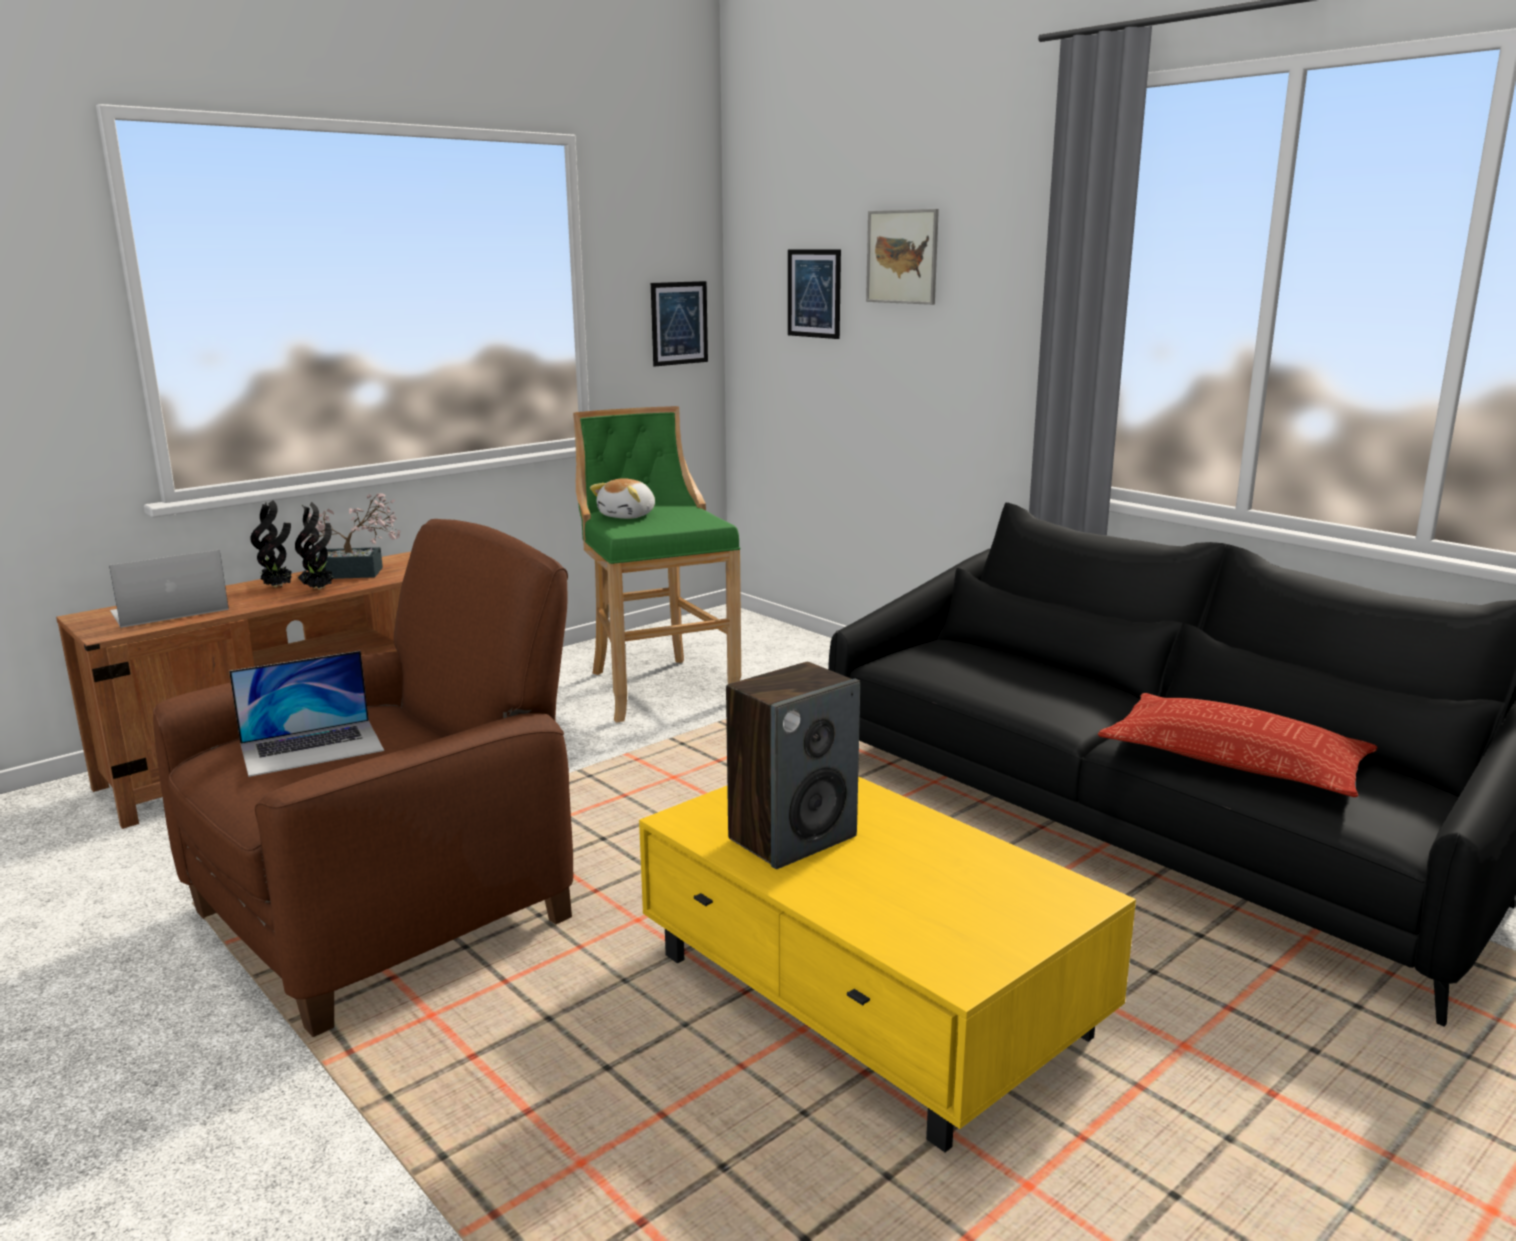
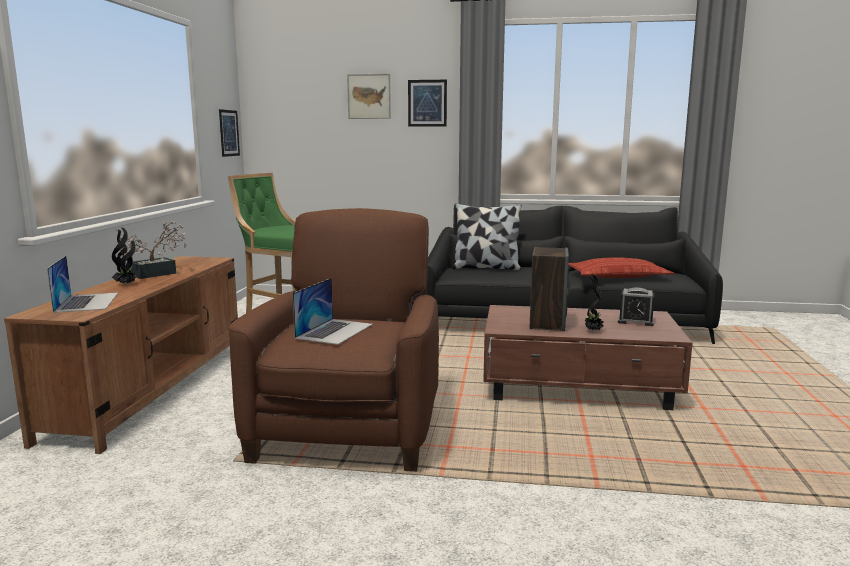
camera: 40 degrees left, 5 degrees down
(169, 610) = (87, 302): laptop -> laptop turned 150 degrees clockwise
(319, 589) = (159, 281): potted plant -> potted plant (592, 331)
(628, 516) = (274, 230): plush toy -> none
(814, 293) = (311, 116): picture -> picture (427, 103)
(869, 998) = (579, 387): yellow coffee table -> brown coffee table
(984, 899) = (635, 321): none -> alarm clock
(991, 659) = (486, 268): none -> pillow

